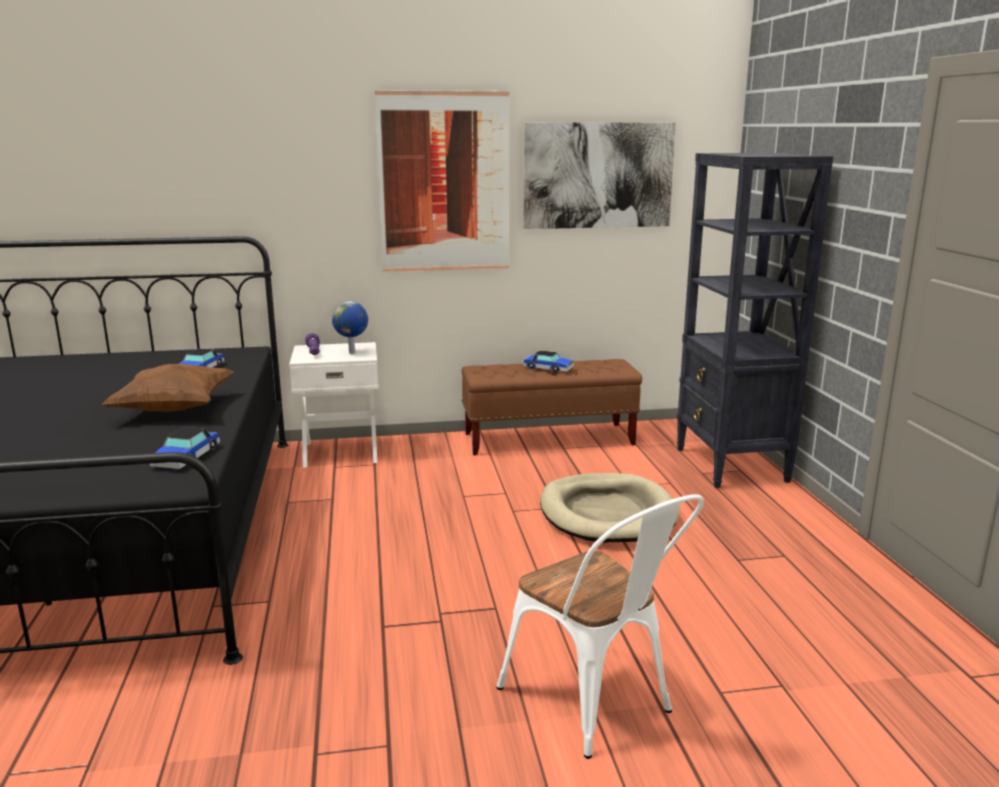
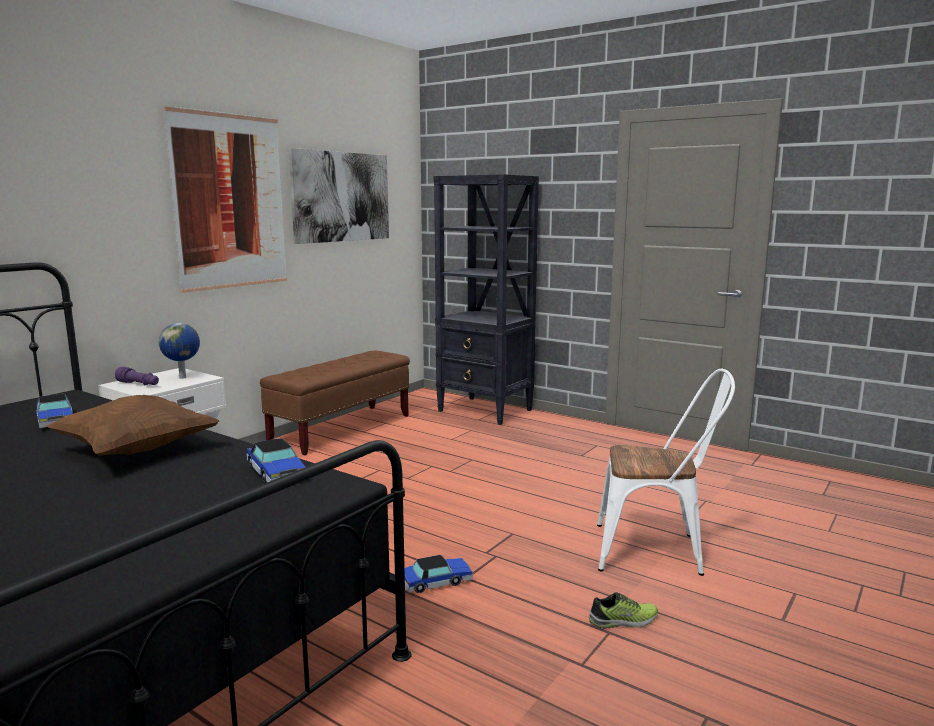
camera: 45 degrees left, 5 degrees down
(419, 745) = (623, 621): none -> shoe
(548, 368) = (339, 364): toy car -> toy car (436, 581)
(607, 513) = (469, 458): beige dog bed -> none

